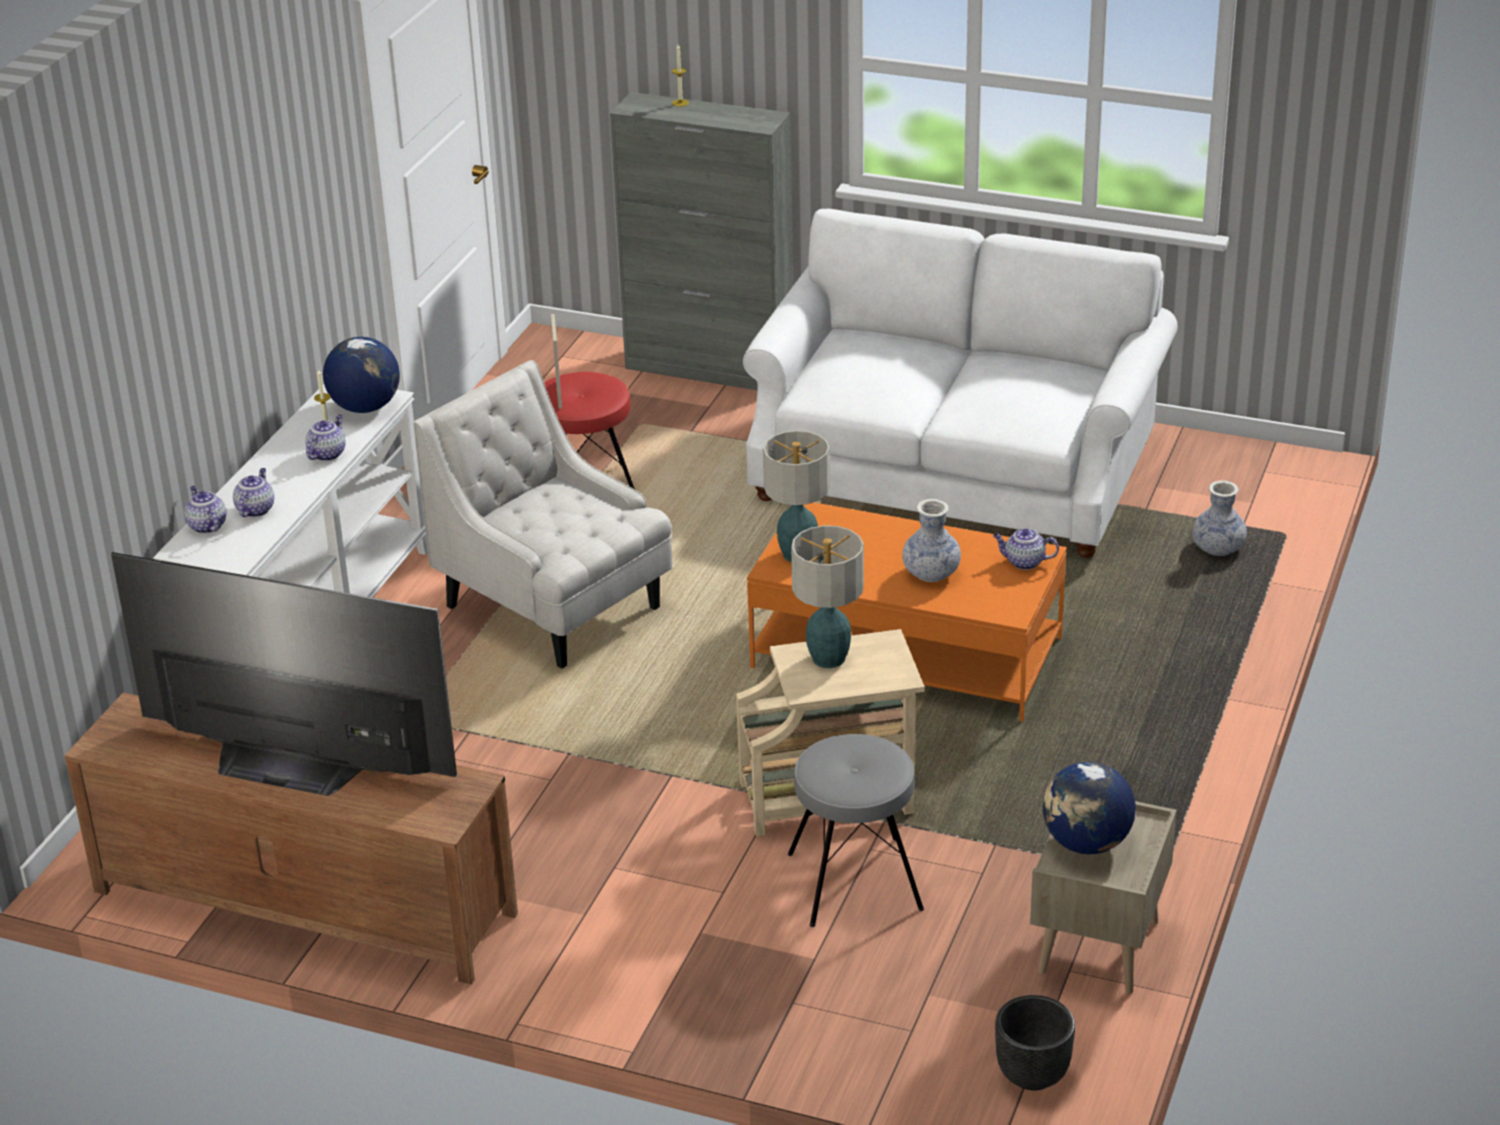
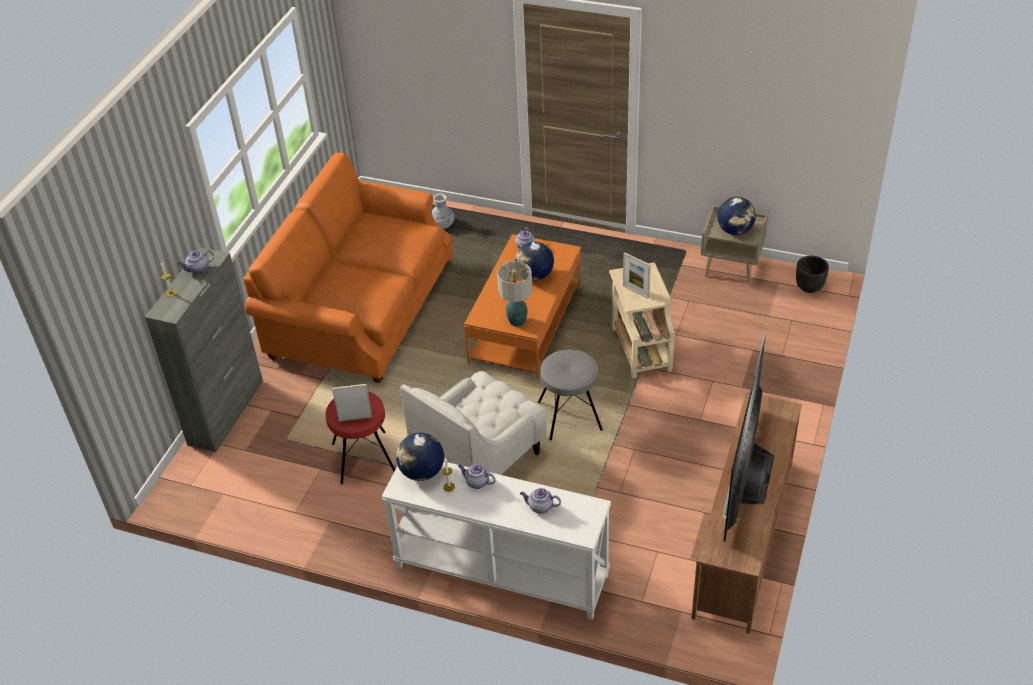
camera: 90 degrees left, 10 degrees up
(206, 526) = (558, 528): teapot -> teapot (198, 269)
(828, 659) = (635, 291): table lamp -> picture frame
(854, 882) = (700, 339): grey stool -> grey stool (570, 416)
(931, 573) = (534, 276): vase -> globe
(955, 472) = (361, 309): white sofa -> orange sofa

